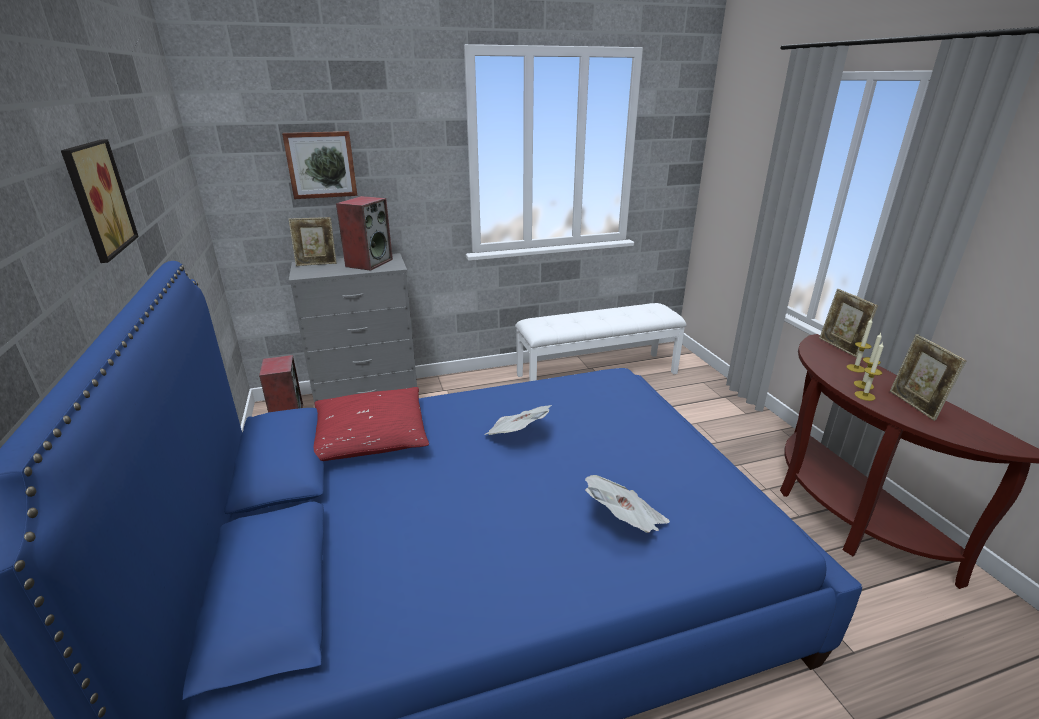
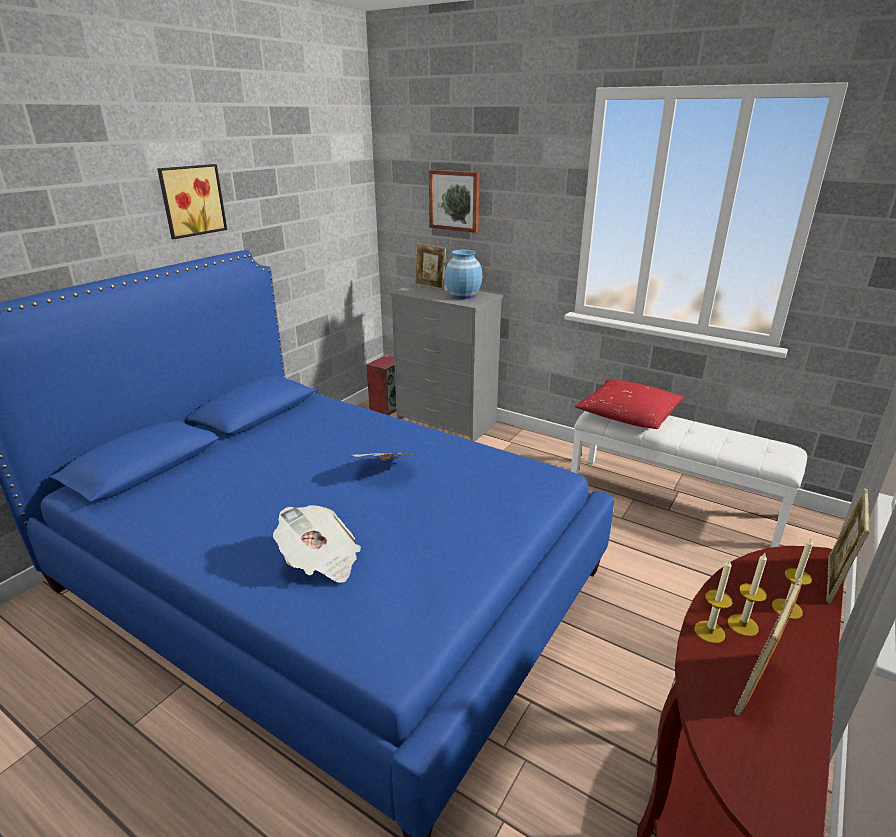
camera: 50 degrees right, 0 degrees up
(369, 263) = (463, 295): speaker -> blue vase
(370, 437) = (313, 421): red pillow -> red pillow (628, 415)

